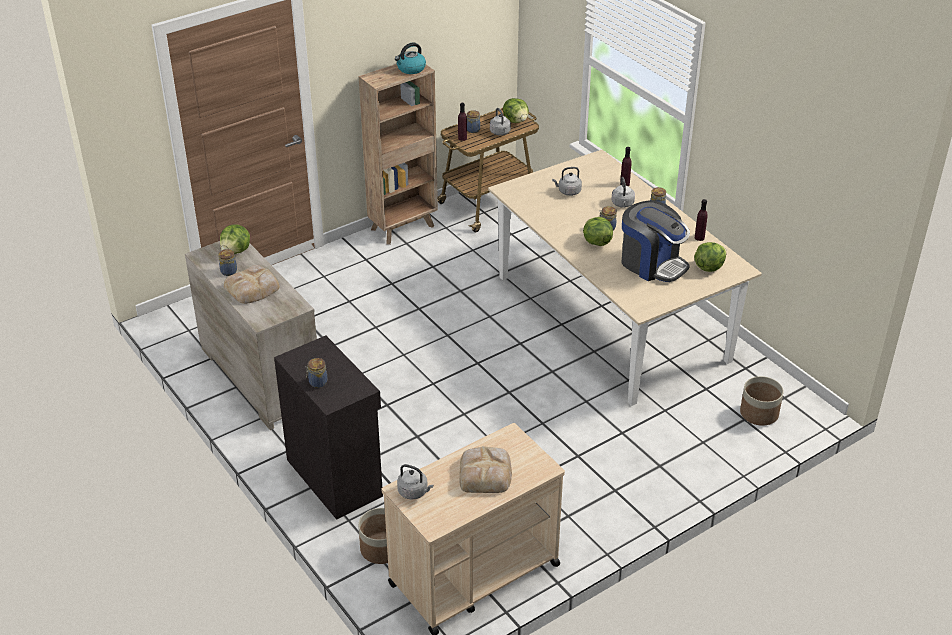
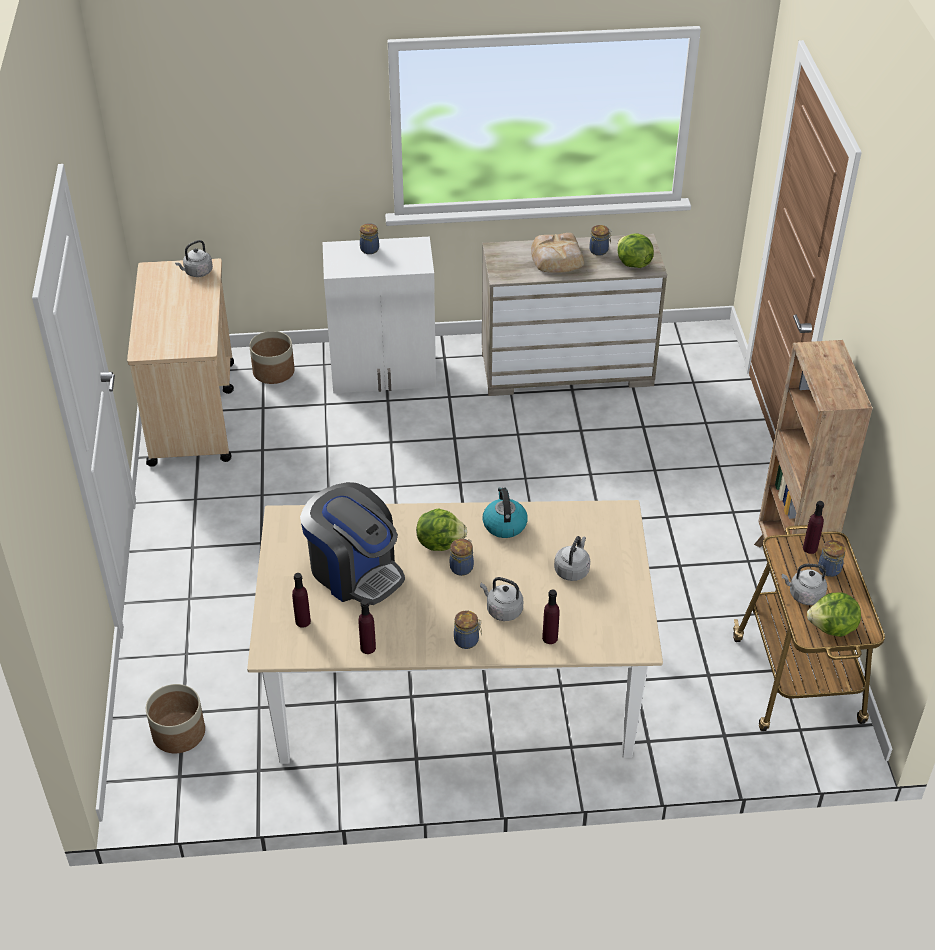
camera: 120 degrees right, 5 degrees up
(335, 476) = (384, 373): black cabinet -> white cabinet
(411, 69) = (836, 390): kettle -> kettle (504, 524)
(485, 473) = (174, 316): bread -> none
(652, 264) = (355, 571): coffee machine -> coffee machine turned 120 degrees counterclockwise
(708, 267) = (303, 621): lettuce -> purple bottle

